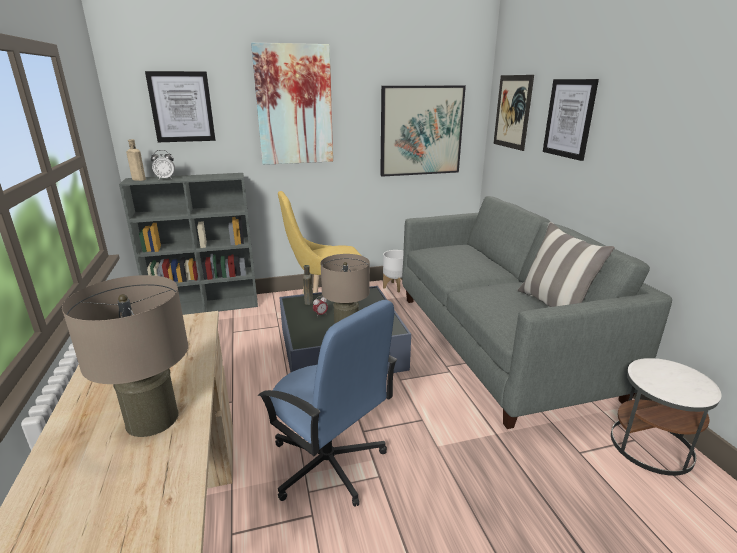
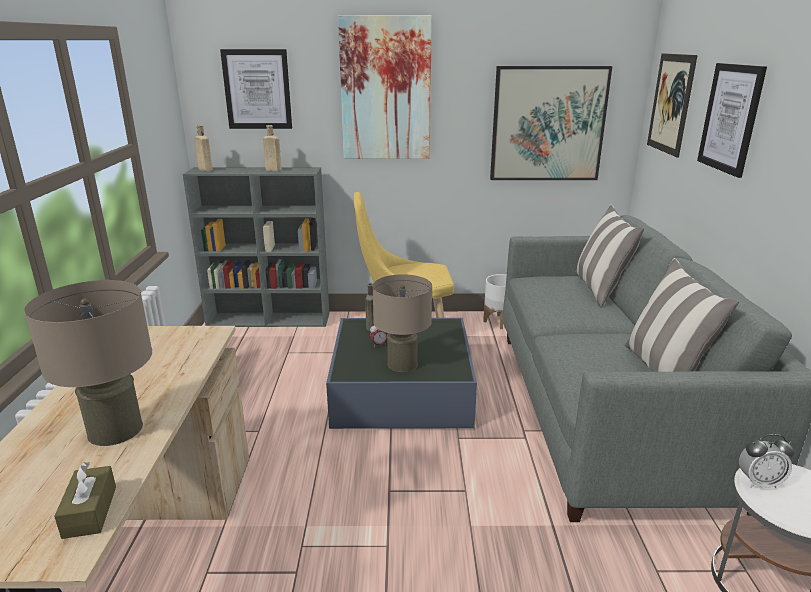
camera: 15 degrees right, 0 degrees up
(165, 178) = (233, 170): alarm clock -> alarm clock (759, 482)
(168, 501) = (90, 511): none -> brown tissue box
(204, 176) = (274, 170): none -> beige bottle
(328, 464) = (335, 520): blue office chair -> none
(479, 253) = (600, 290): none -> pillow

